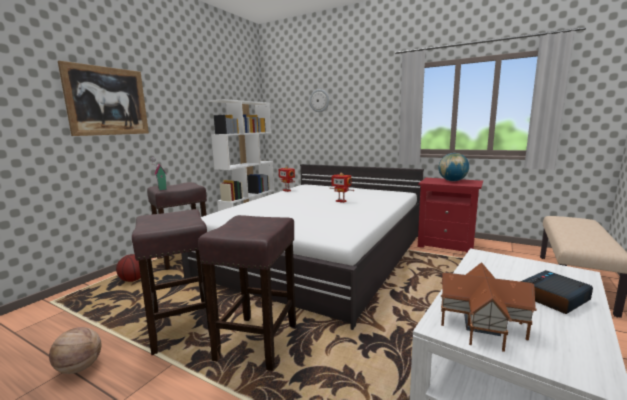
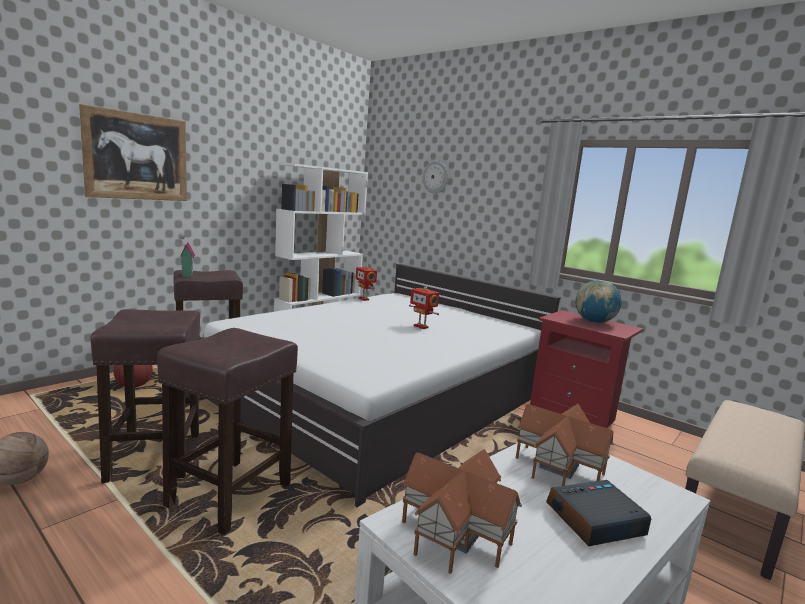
camera: 10 degrees right, 0 degrees up
(498, 270) = (557, 466): none -> toy house

